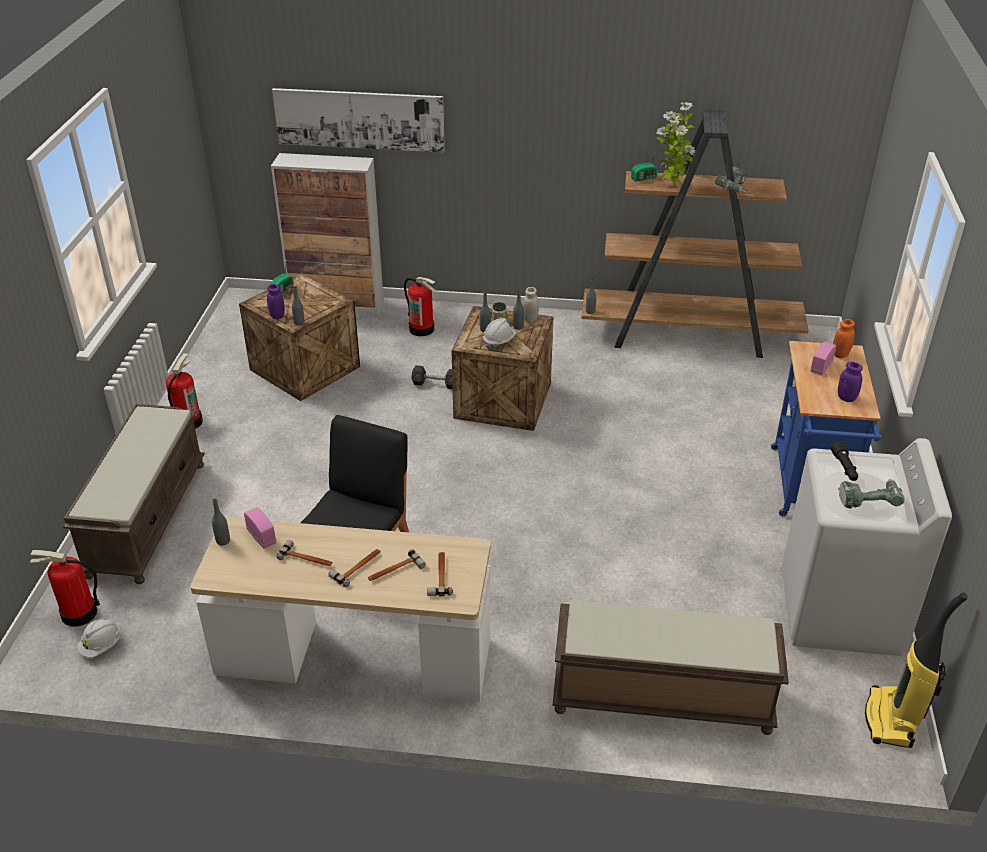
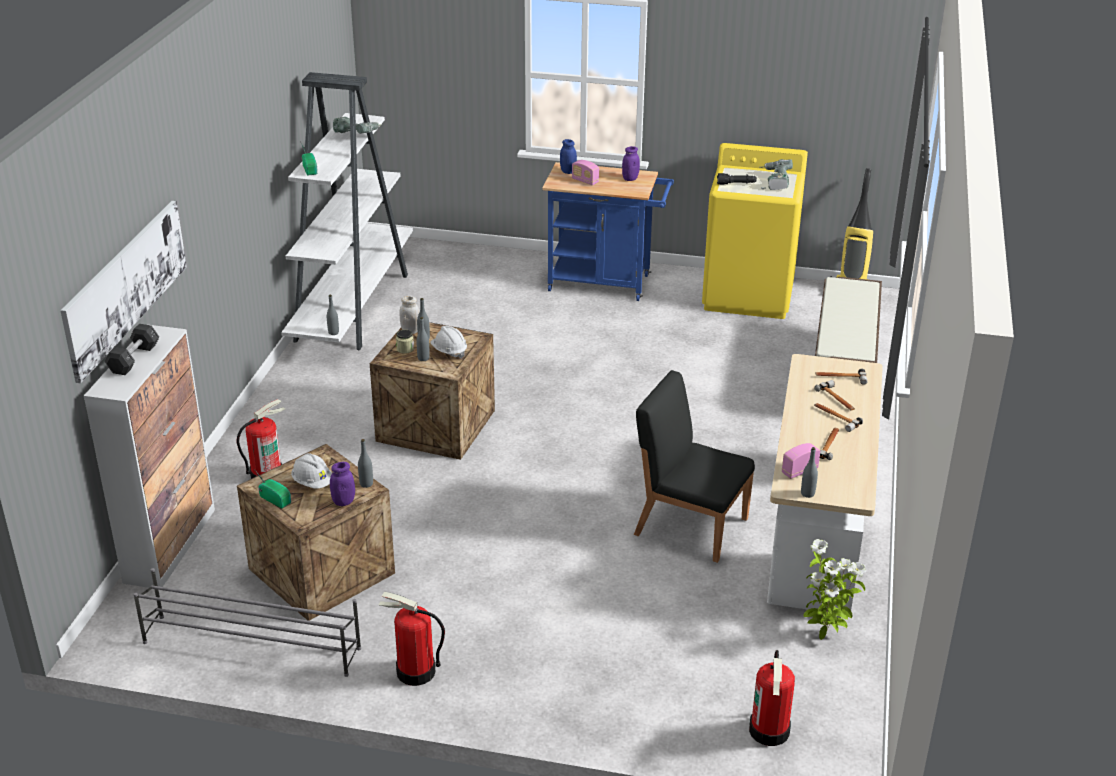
camera: 85 degrees left, 5 degrees down
(101, 646) = (816, 705): white hard hat -> white hard hat (313, 483)
(146, 517) = (606, 692): brown bench -> none
(228, 351) = (251, 645): none -> grey shoe rack
(435, 384) = (390, 469): black dumbbell -> black dumbbell (134, 359)
(672, 186) = (336, 159): potted plant -> potted plant (824, 635)
(690, 335) = (353, 306): brown bookcase -> white bookcase
(840, 354) = (568, 171): orange jar -> blue jar
(840, 612) = (749, 295): white washing machine -> yellow washing machine

